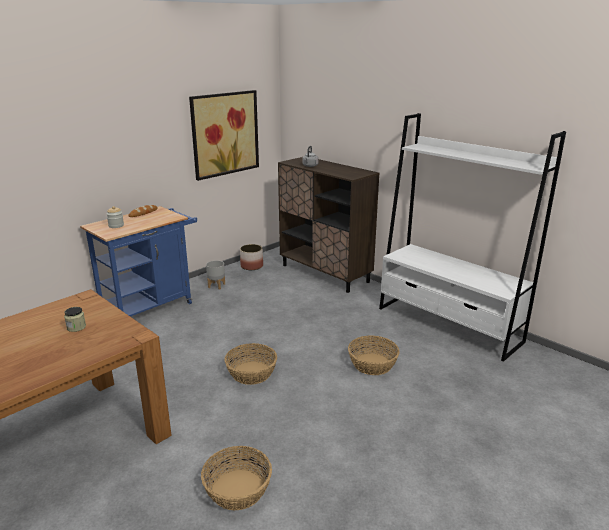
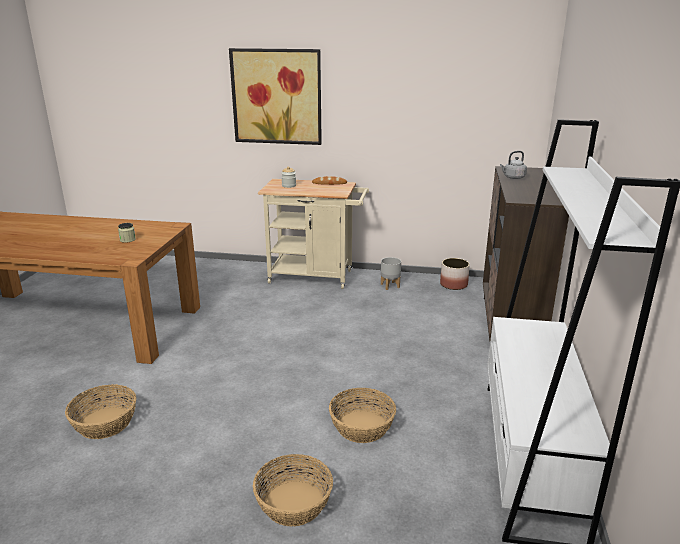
camera: 55 degrees right, 0 degrees up
(152, 306) = (316, 277): blue cart -> beige cart
(225, 134) = (455, 121): picture -> picture (276, 97)
(252, 373) = (269, 362): basket -> basket (294, 503)

